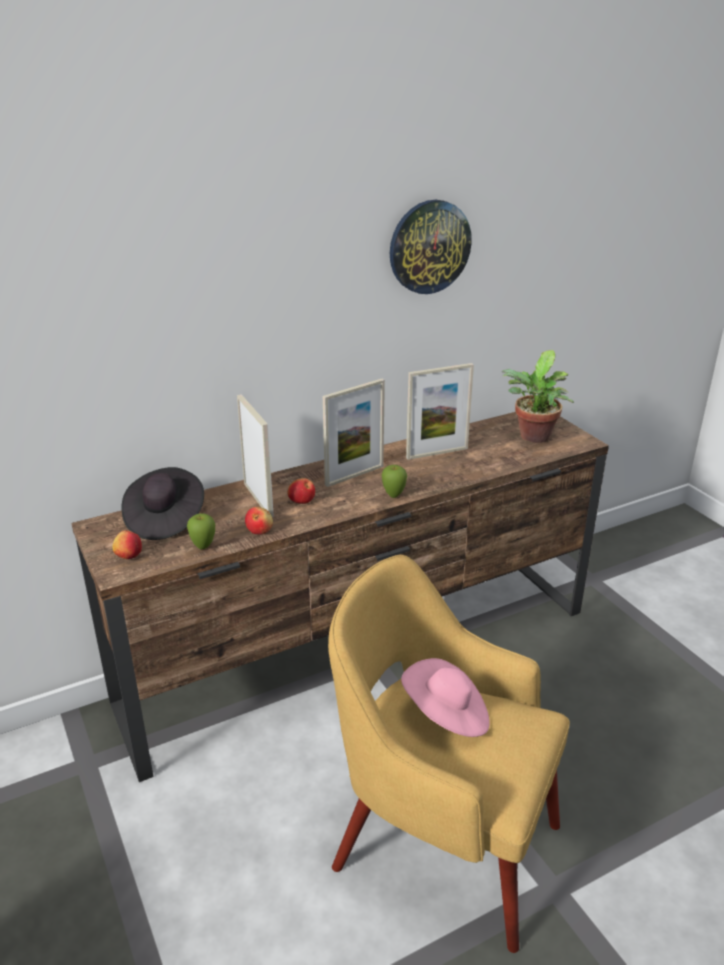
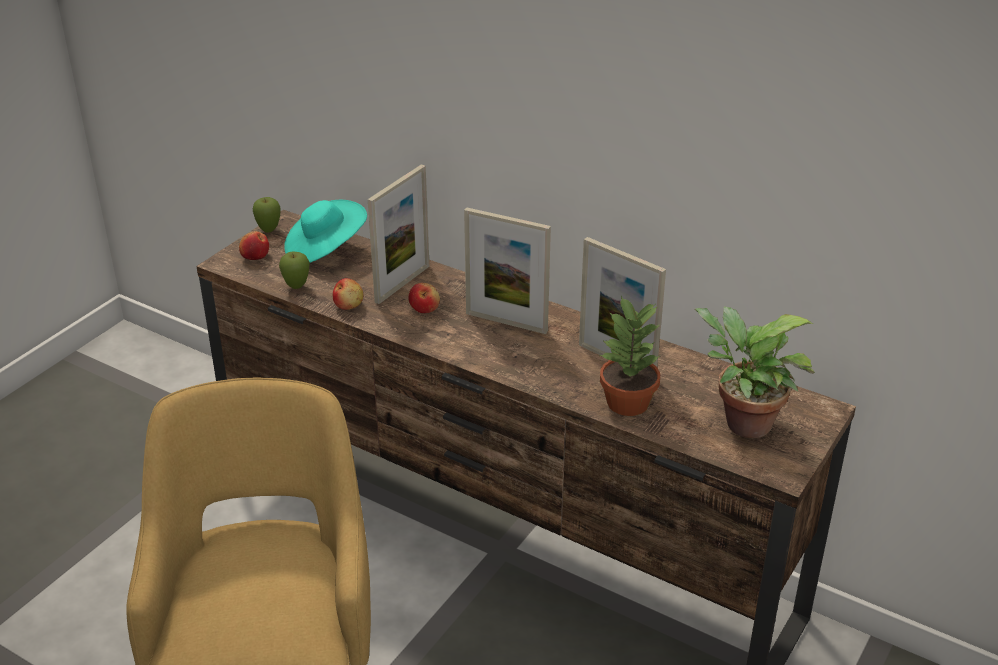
camera: 60 degrees right, 5 degrees up
(165, 519) = (325, 249): black hat -> turquoise hat
(393, 495) = (488, 361): apple -> apple (269, 230)
(429, 247) = (687, 95): wall clock -> none
(446, 715) = (269, 569): pink hat -> none
(484, 463) = (628, 403): none -> potted plant

